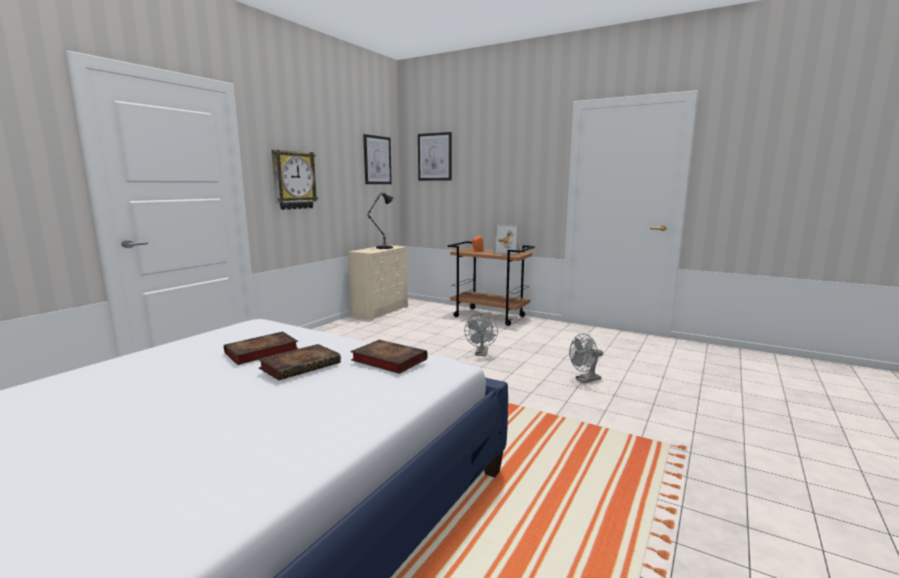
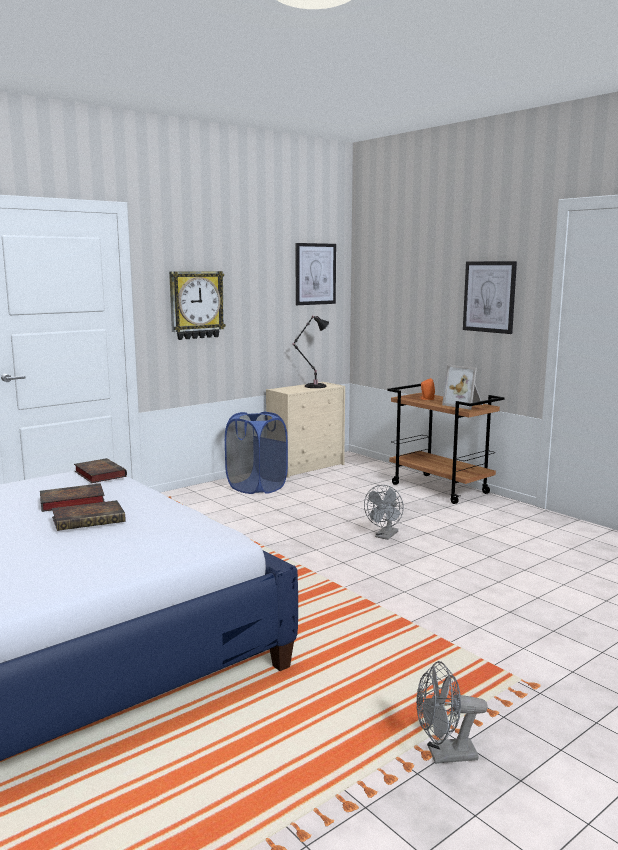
camera: 20 degrees right, 0 degrees up
(353, 330) = (256, 487): none -> blue laundry basket
(387, 360) = (168, 525): book -> book (99, 474)
(435, 157) = (390, 269): picture -> picture (489, 296)
(585, 380) = (489, 587): grey fan -> grey fan (444, 755)

